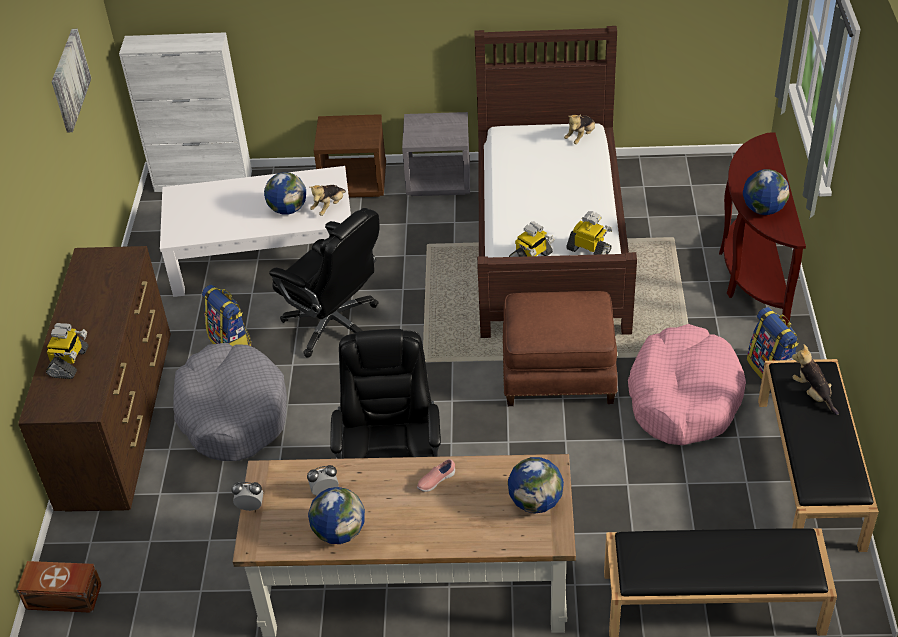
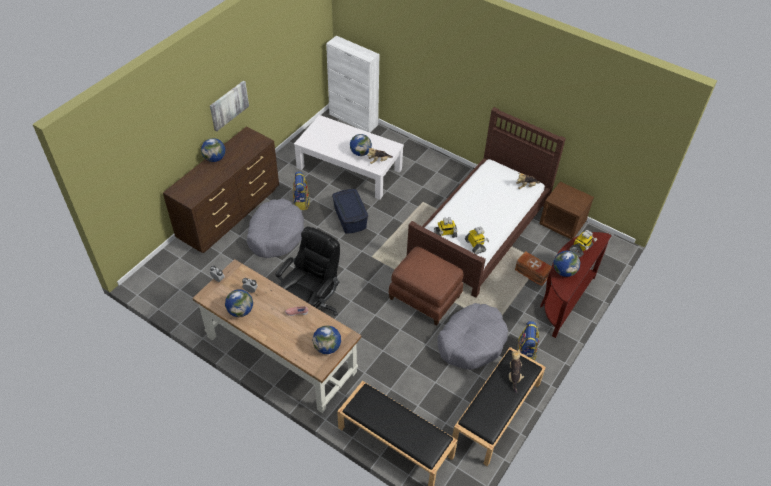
camera: 30 degrees right, 5 degrees up
(64, 597) = (153, 275): brown storage box -> brown storage box (532, 274)
(66, 323) = (215, 158): none -> globe
(69, 80) = (280, 48): picture -> picture (228, 105)
(69, 363) = (201, 177): toy robot -> toy robot (580, 249)
(334, 325) = (350, 218): black office chair -> blue storage box
(354, 182) = (417, 154): brown nightstand -> brown nightstand (562, 224)
(439, 180) = (456, 173): grey nightstand -> none
(683, 397) = (471, 341): pink dog bed -> grey dog bed

